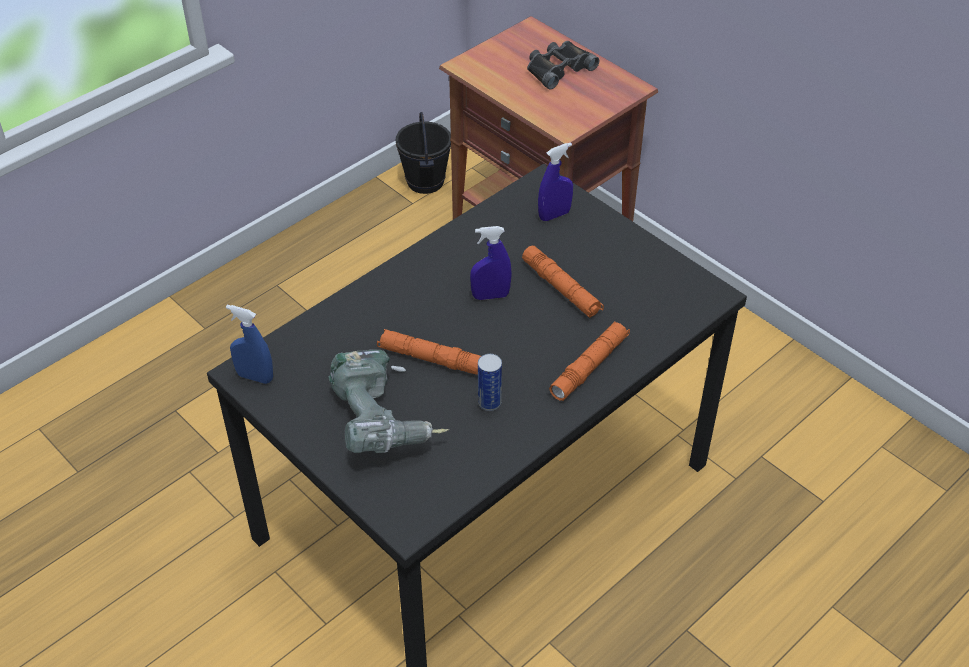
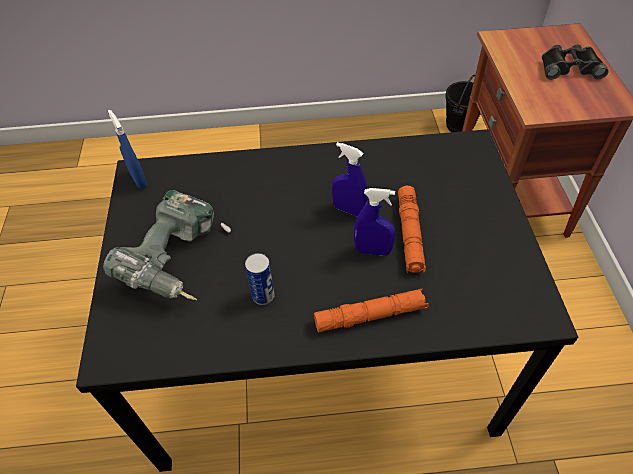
camera: 40 degrees right, 5 degrees up
(432, 359) = (258, 234): orange flashlight -> none
(554, 215) = (459, 172): blue spray bottle -> blue spray bottle (373, 251)

